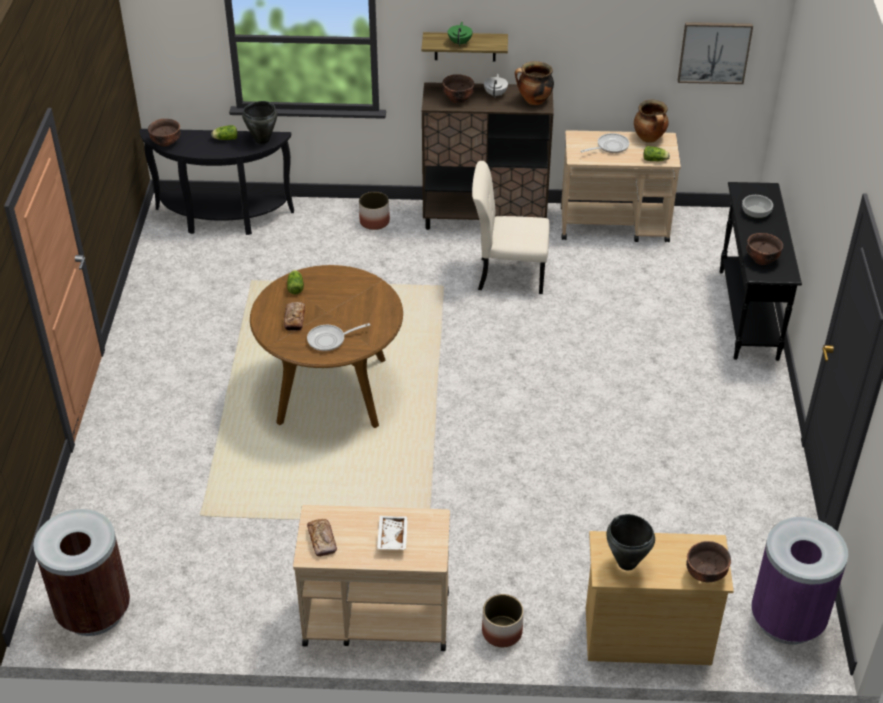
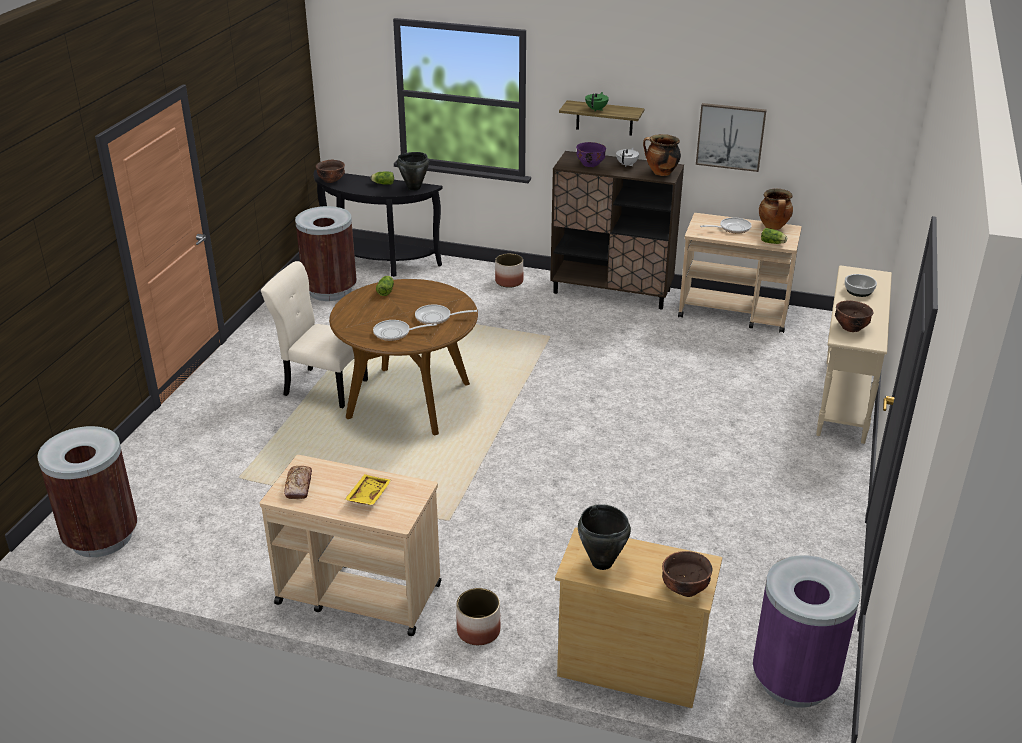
camera: 15 degrees right, 10 degrees down
(188, 264) = (330, 290): none -> brown trash can
(294, 319) = (372, 314): bread -> none
(362, 313) = (436, 318): none -> frying pan
(391, 537) = (367, 495): white tray -> yellow tray
(457, 99) = (590, 164): brown bowl -> purple bowl
(508, 275) = (615, 336): beige chair -> beige chair (322, 387)
(714, 52) = (843, 144): picture -> picture (730, 136)
(747, 315) = (844, 401): black console table -> beige console table

